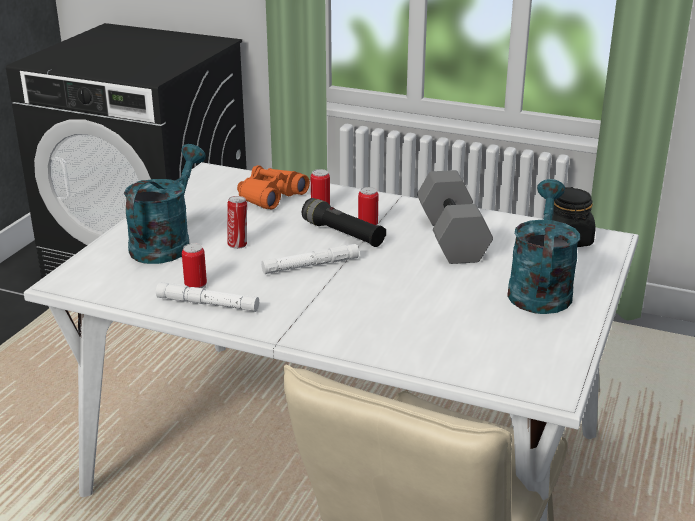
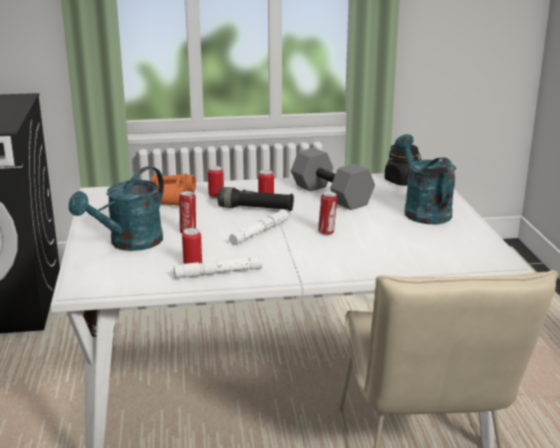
camera: 30 degrees left, 5 degrees down
(165, 243) = (129, 244): turquoise watering can -> turquoise watering can turned 135 degrees counterclockwise
(385, 286) = (327, 232): none -> can

